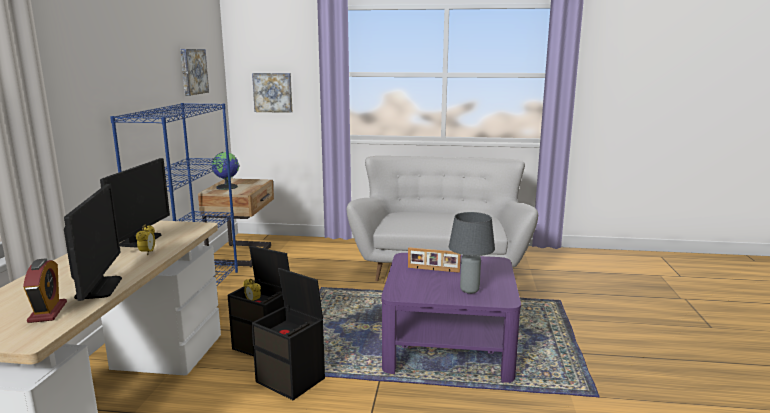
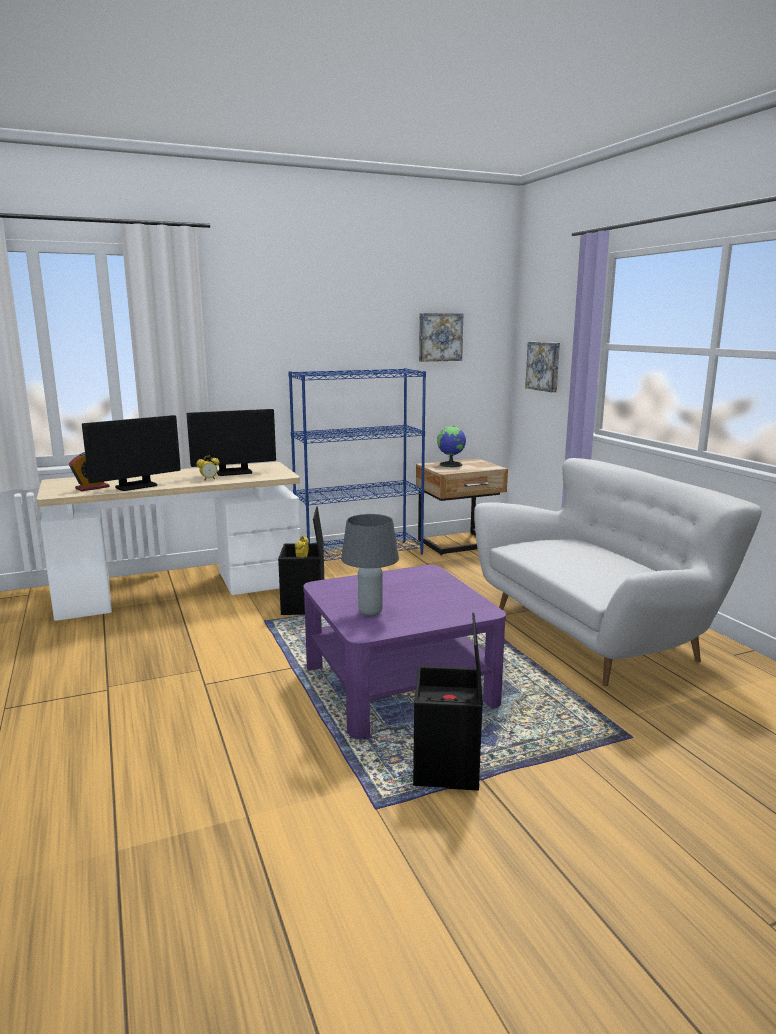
camera: 60 degrees right, 0 degrees up
(292, 380) = (260, 632): black storage box -> black storage box (447, 767)
(433, 270) = (407, 587): picture frame -> none

